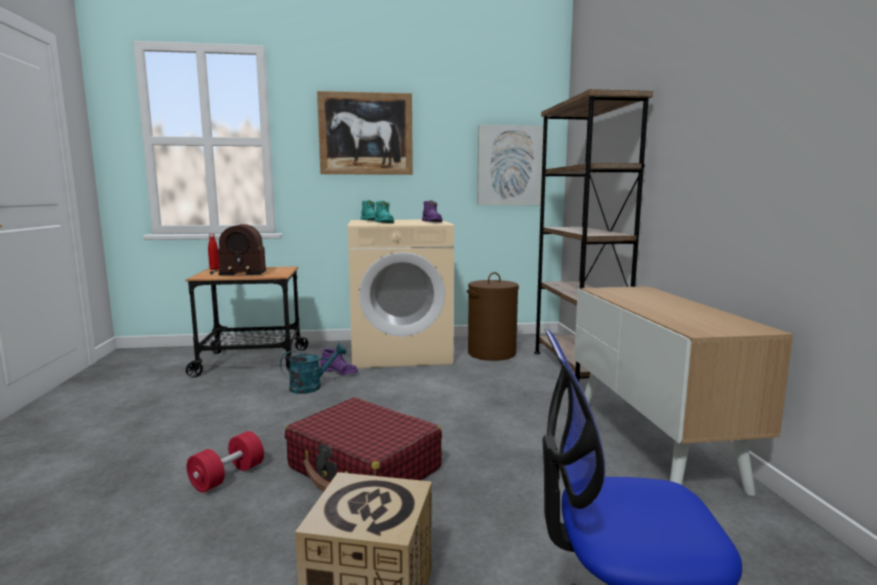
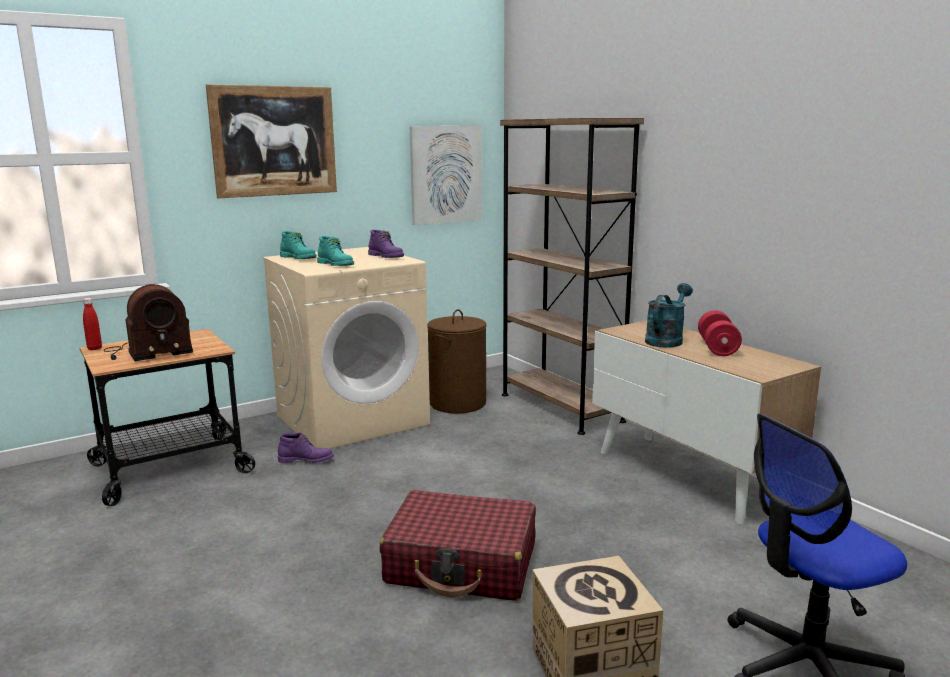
camera: 25 degrees left, 5 degrees up
(227, 476) = (326, 611): red dumbbell -> red dumbbell (717, 348)
(311, 387) = (294, 486): turquoise watering can -> turquoise watering can (666, 340)

